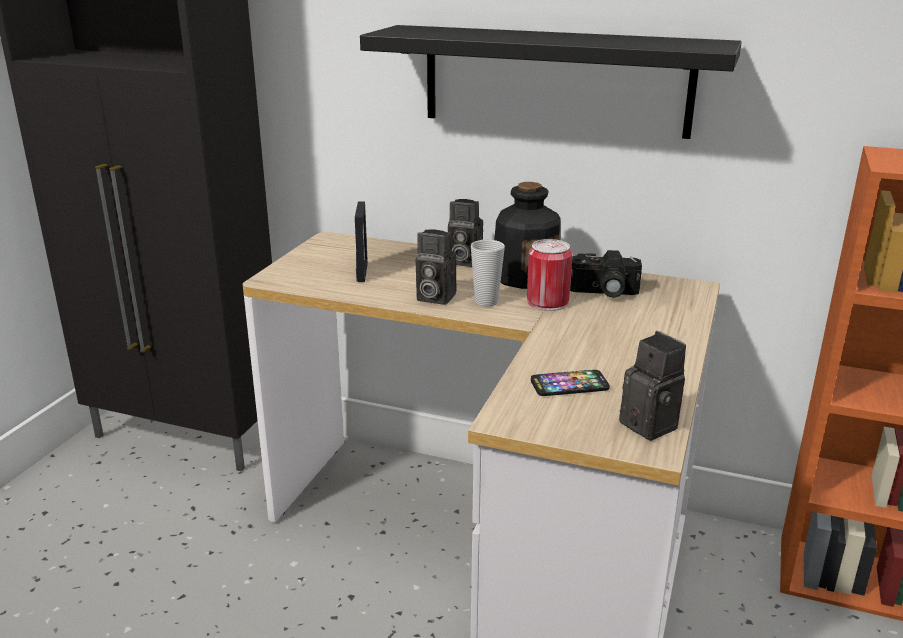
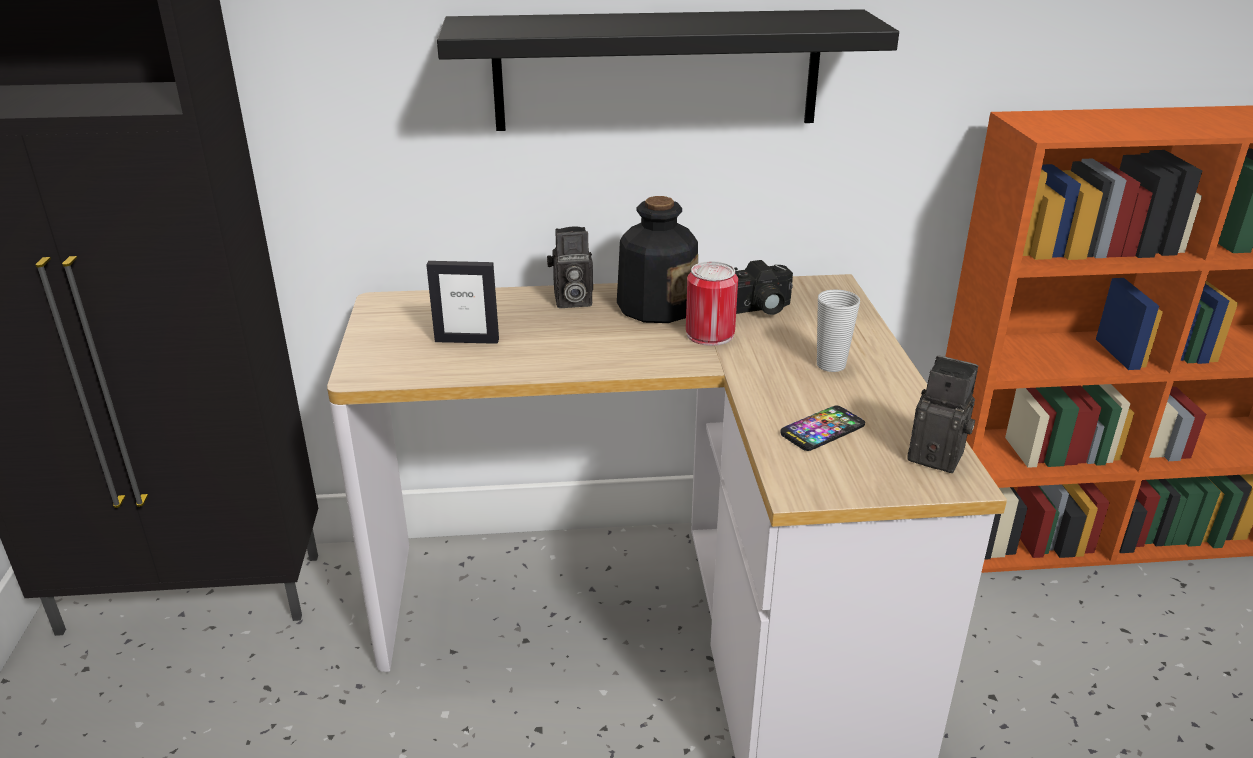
camera: 25 degrees left, 5 degrees up
(362, 272) = (467, 340): picture frame -> picture frame turned 120 degrees clockwise
(433, 297) = (582, 356): camera -> none
(486, 302) = (646, 348): cup -> cup (831, 365)

